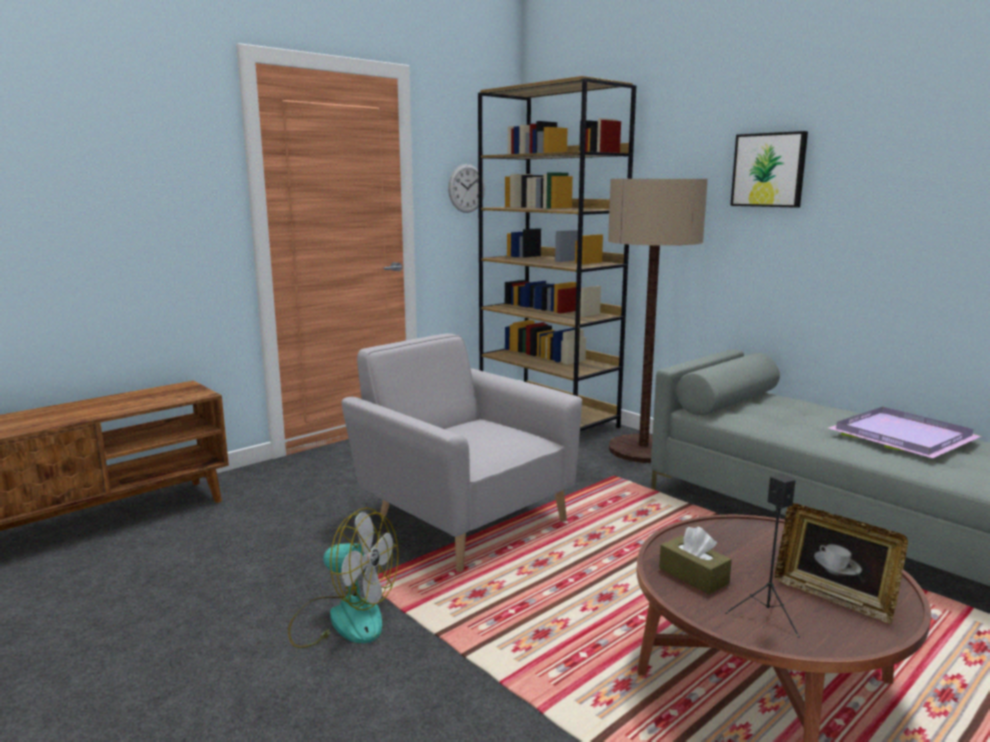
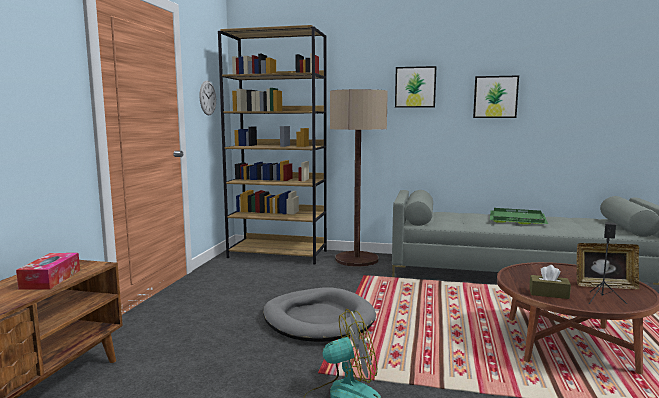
camera: 35 degrees left, 5 degrees down
(144, 401) = (51, 279): none -> tissue box
(462, 519) = (318, 319): grey armchair -> grey dog bed
(905, 436) = (518, 219): purple tray -> green tray
(916, 190) = (495, 97): none -> picture

